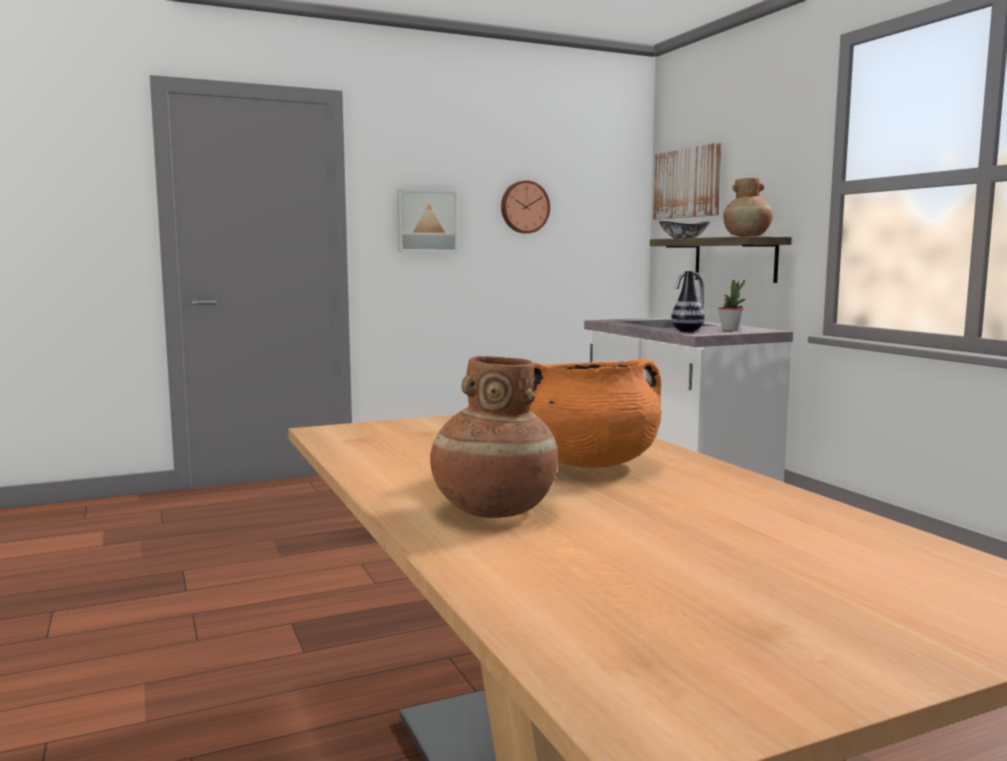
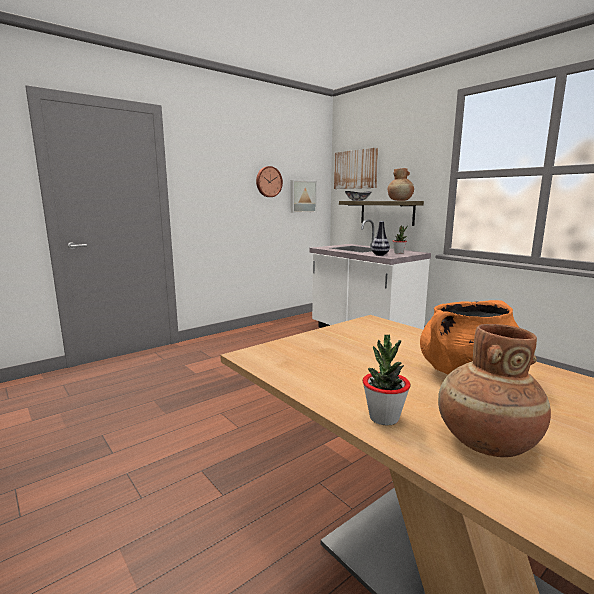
camera: 15 degrees left, 5 degrees up
(404, 485) = (384, 418): none -> potted plant
(426, 221) = (215, 190): picture -> picture (302, 196)

